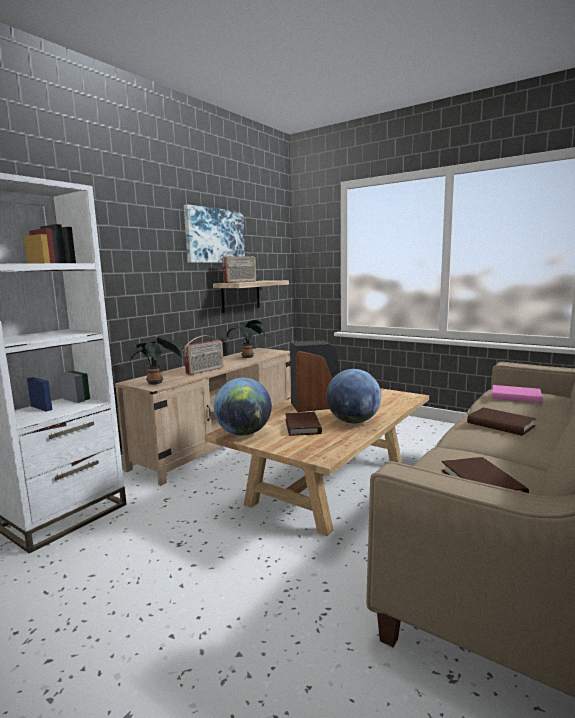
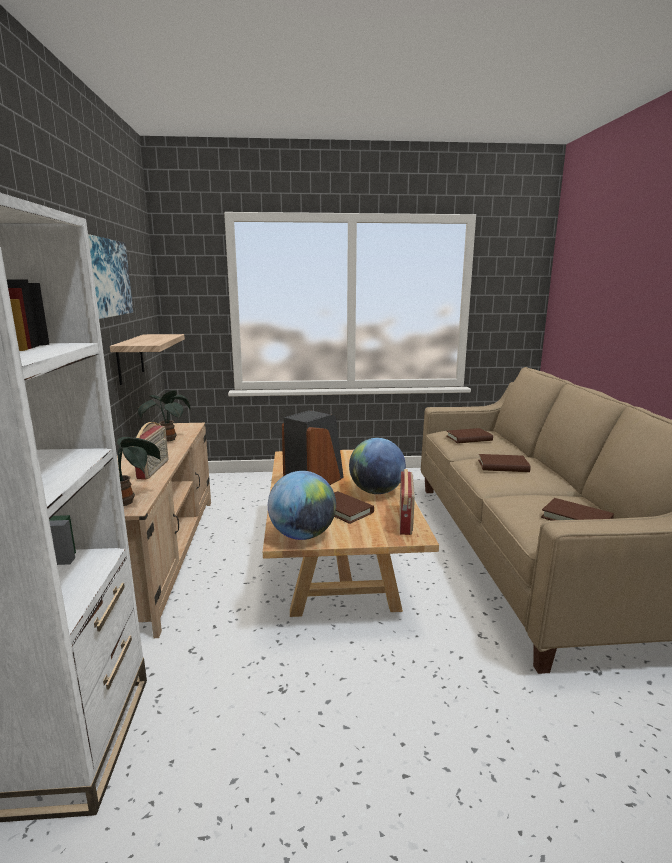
camera: 40 degrees left, 5 degrees up
(240, 282) = (143, 341): radio -> radio (406, 521)
(515, 397) = (469, 438): pink book -> brown book

